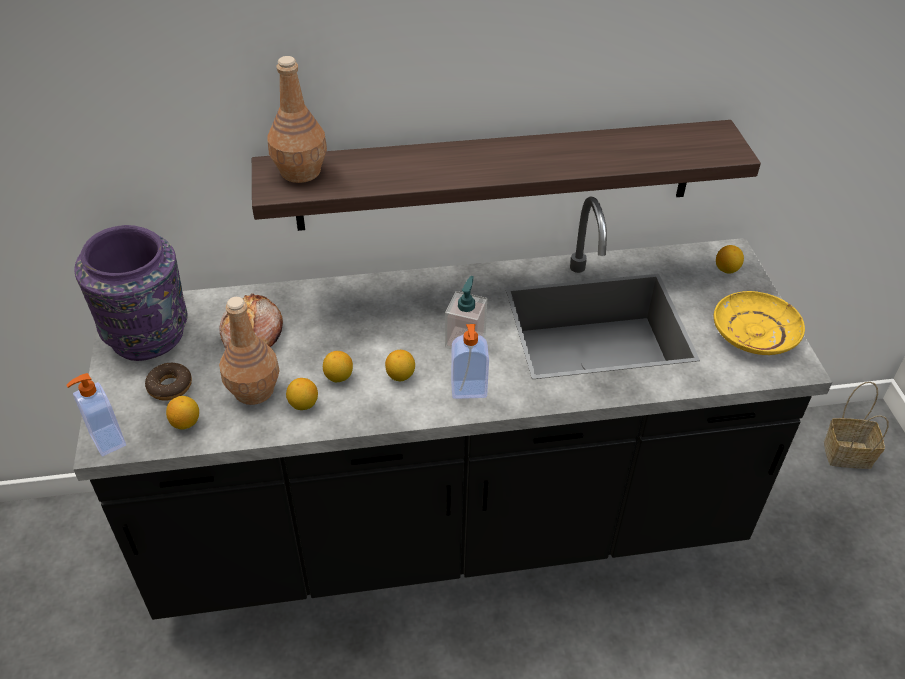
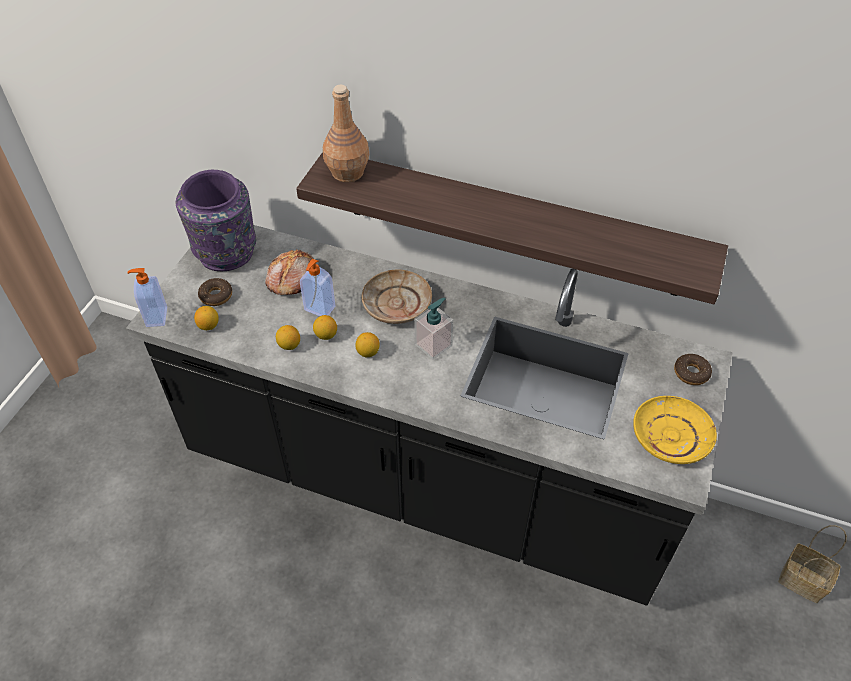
camera: 30 degrees right, 5 degrees up
(254, 390) = (265, 321): brown bottle -> none
(394, 315) = (396, 304): none -> beige plate
(469, 390) = (407, 384): soap dispenser -> soap dispenser (319, 309)
(726, 269) = (691, 373): lemon -> donut

